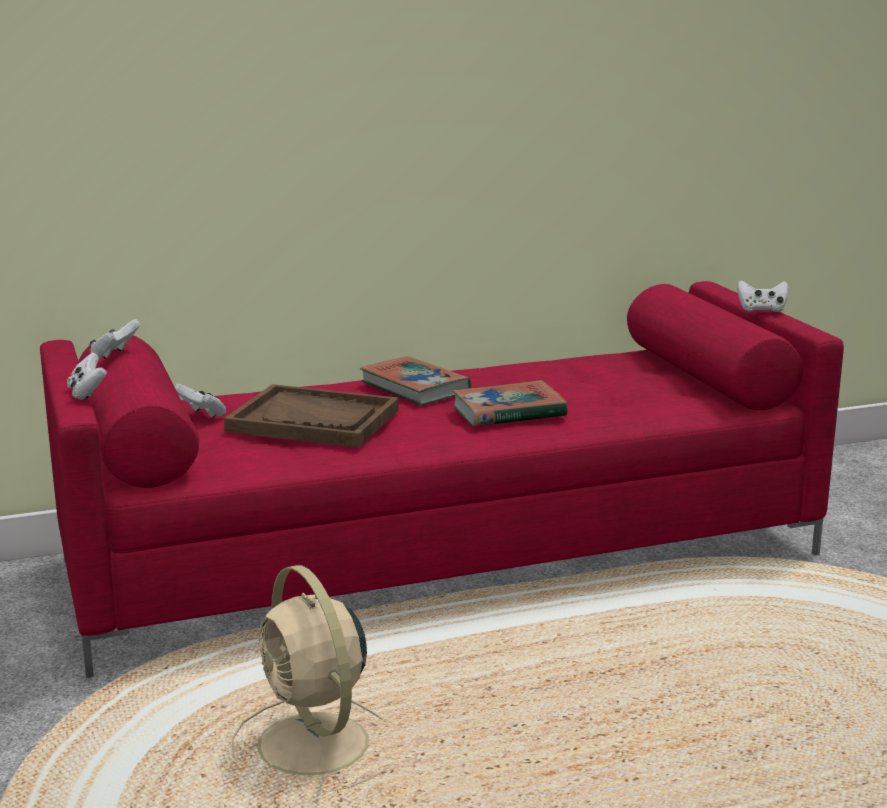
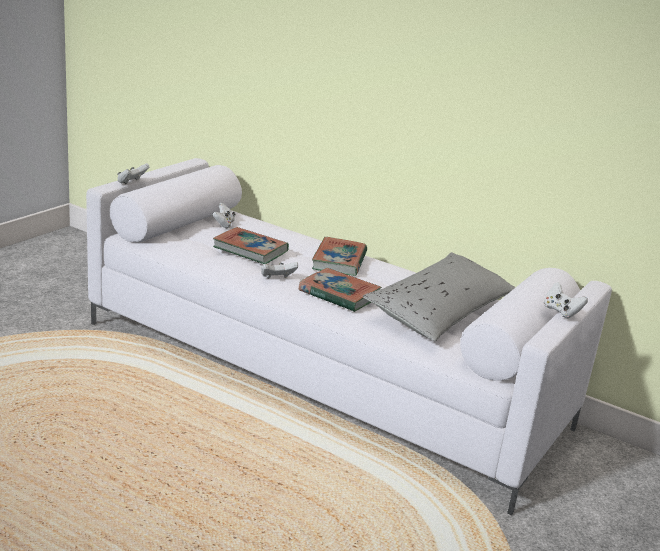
camera: 50 degrees right, 5 degrees up
(114, 355) = (188, 173): white game controller -> white game controller (277, 278)
(314, 421) = (250, 250): brown tray -> book
(315, 747) = (81, 401): beige fan -> none
(445, 556) = (322, 373): red sofa -> white sofa
(603, 381) = (440, 311): none -> grey pillow

